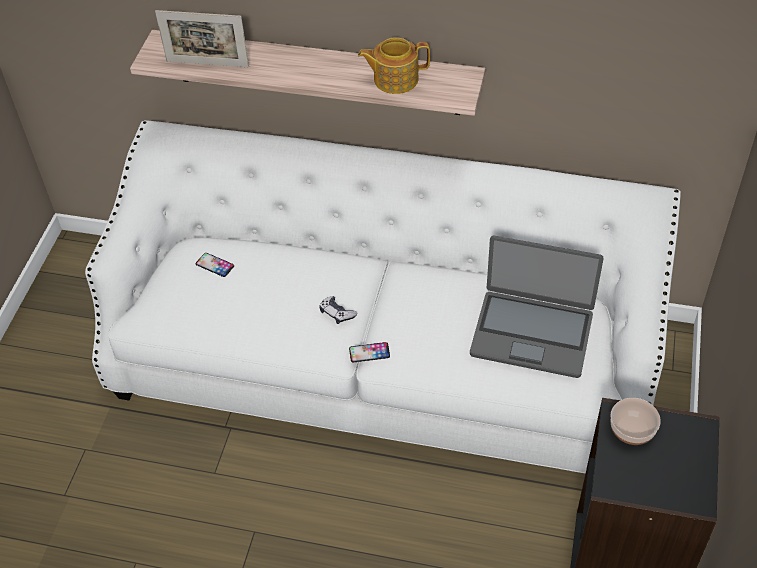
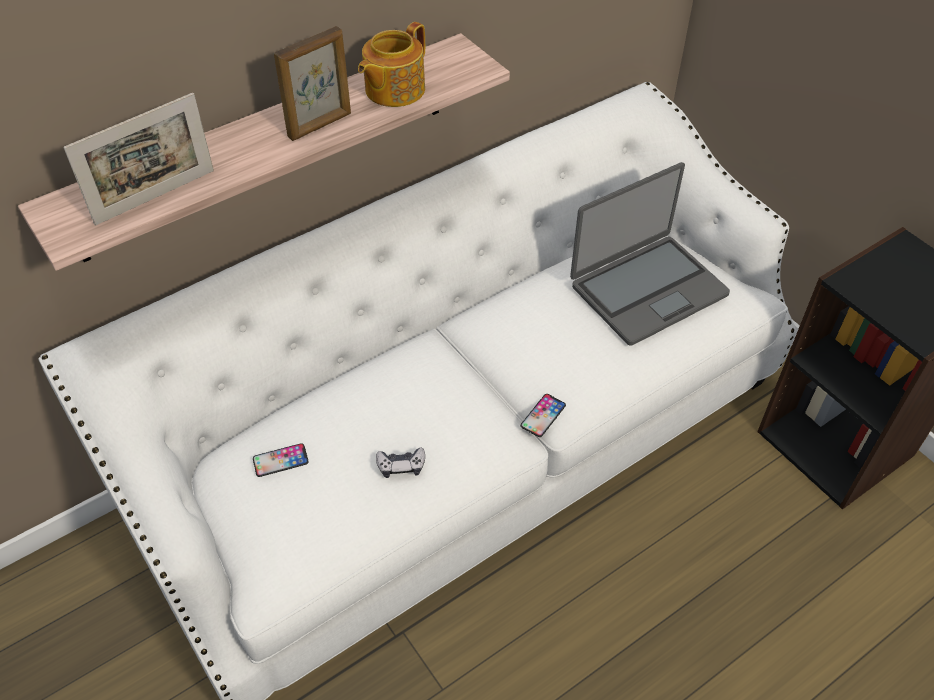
camera: 50 degrees left, 0 degrees up
(329, 75) = (320, 125): none -> picture frame
(337, 313) = (467, 405): game controller -> game controller (401, 466)
(631, 430) = (872, 285): bowl -> none

